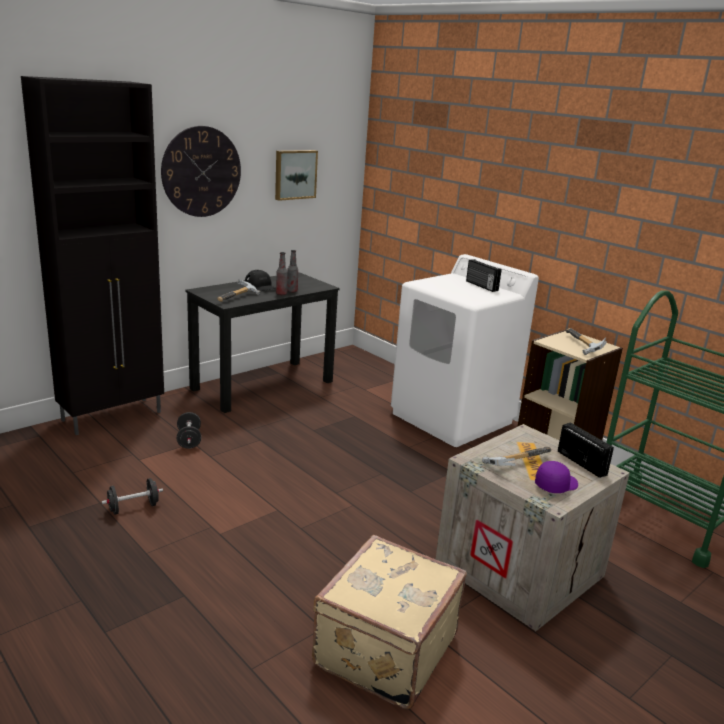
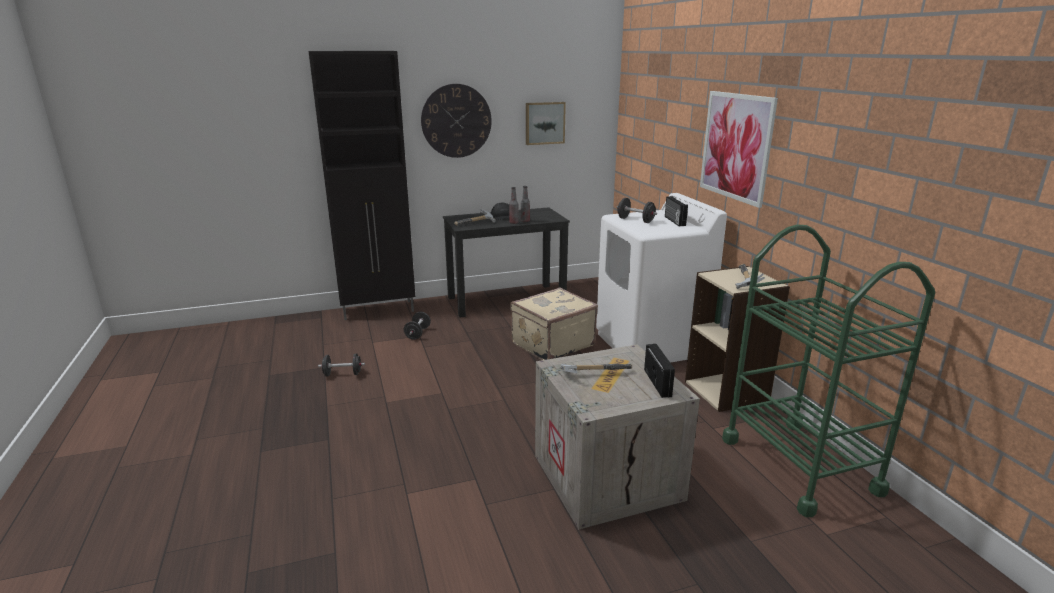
camera: 25 degrees right, 0 degrees up
(383, 649) = (437, 510): beige suitcase -> beige suitcase (551, 344)
(444, 287) = (635, 220): none -> black dumbbell
(546, 208) = (736, 146): none -> picture
(555, 485) = (610, 396): purple cap -> none

